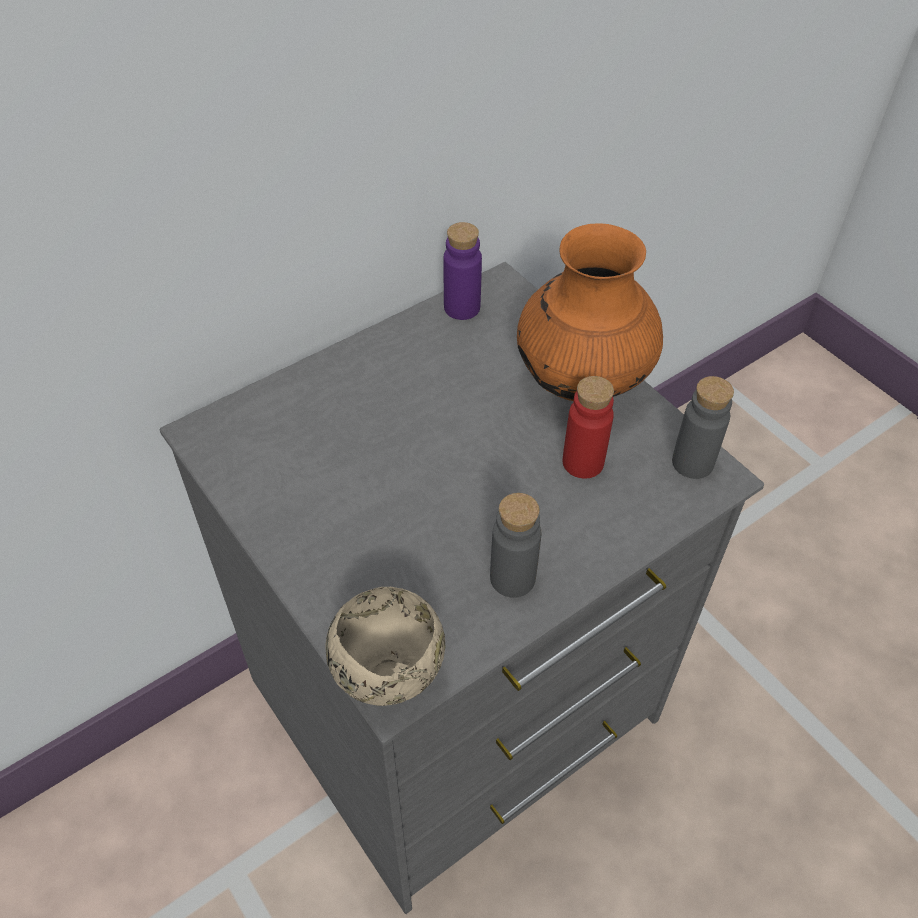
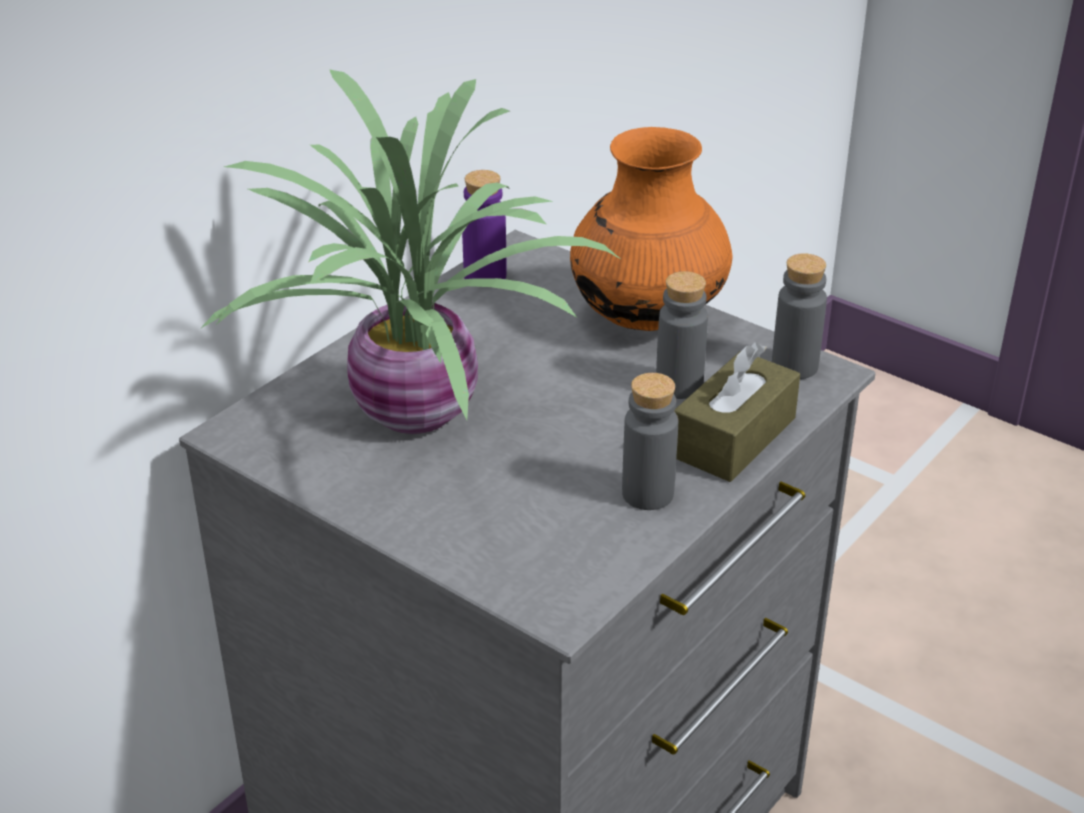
camera: 15 degrees left, 15 degrees down
(349, 446) = (413, 415): none -> potted plant
(390, 677) = (553, 600): beige bowl -> none
(583, 462) = (679, 385): red bottle -> grey bottle
(609, 531) = (733, 437): none -> brown tissue box

